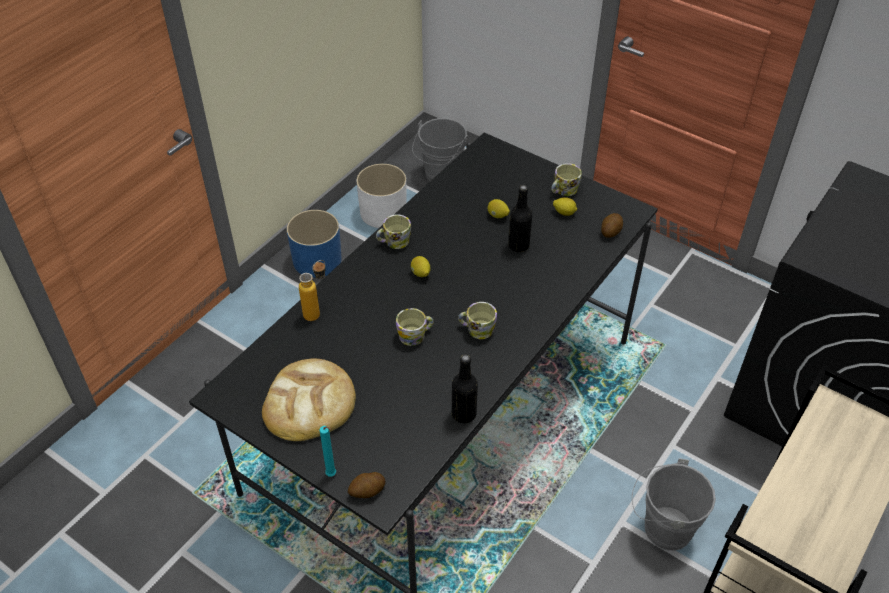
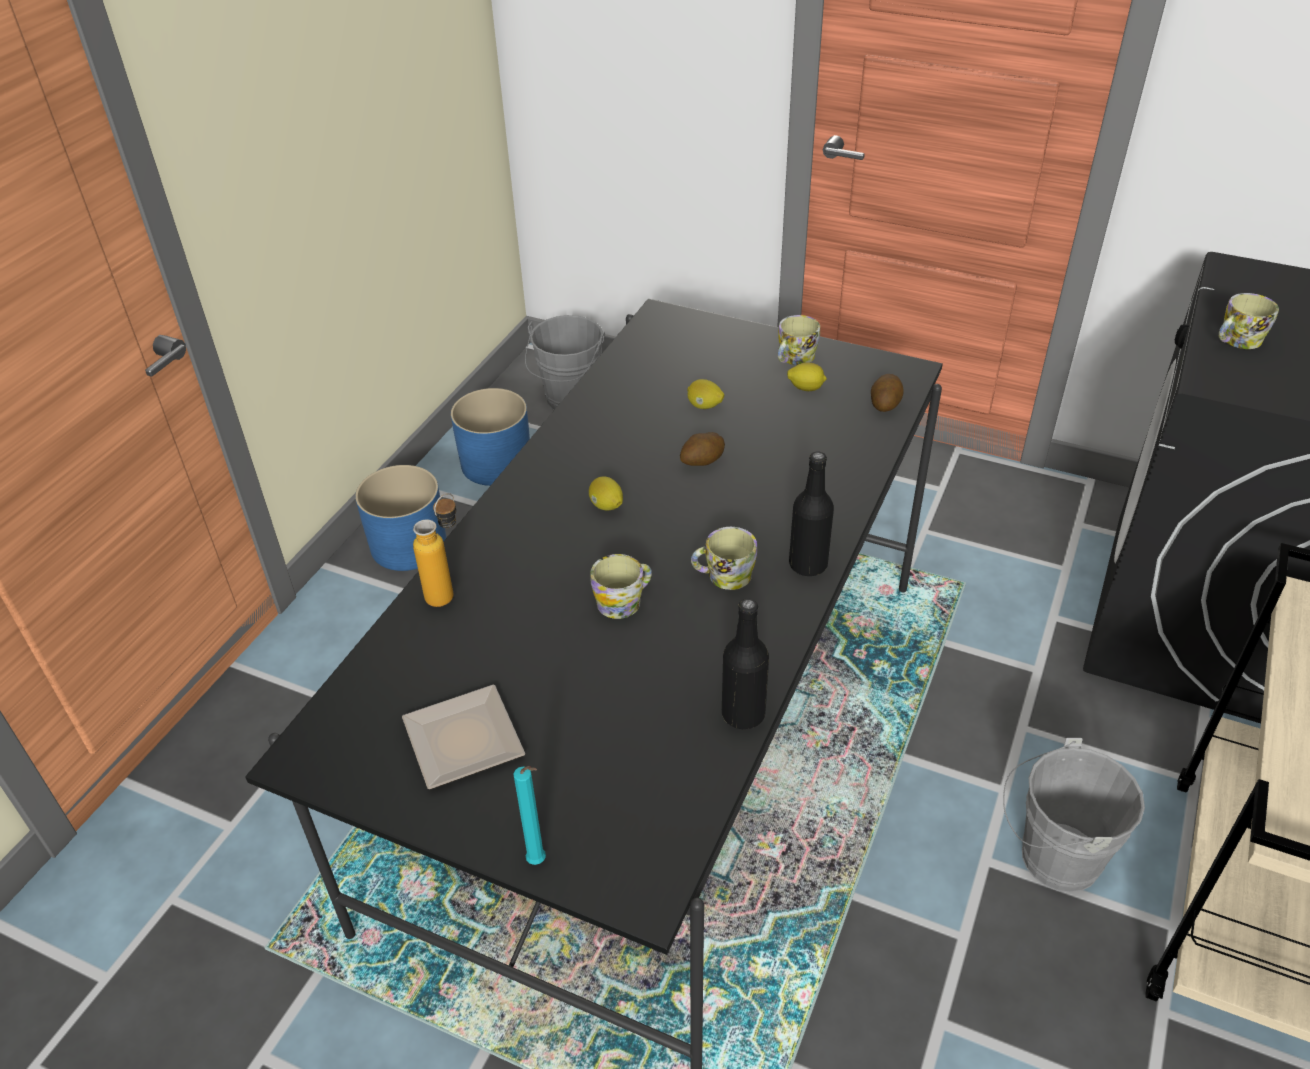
camera: 10 degrees left, 5 degrees down
(309, 403) = (468, 742): bread -> plate
(367, 491) = (610, 879): potato -> potato (702, 461)
(383, 212) = (496, 463): white planter -> blue planter
(393, 242) = (550, 466): mug -> mug (1236, 341)
(518, 245) = (750, 443): black bottle -> black bottle (808, 564)

